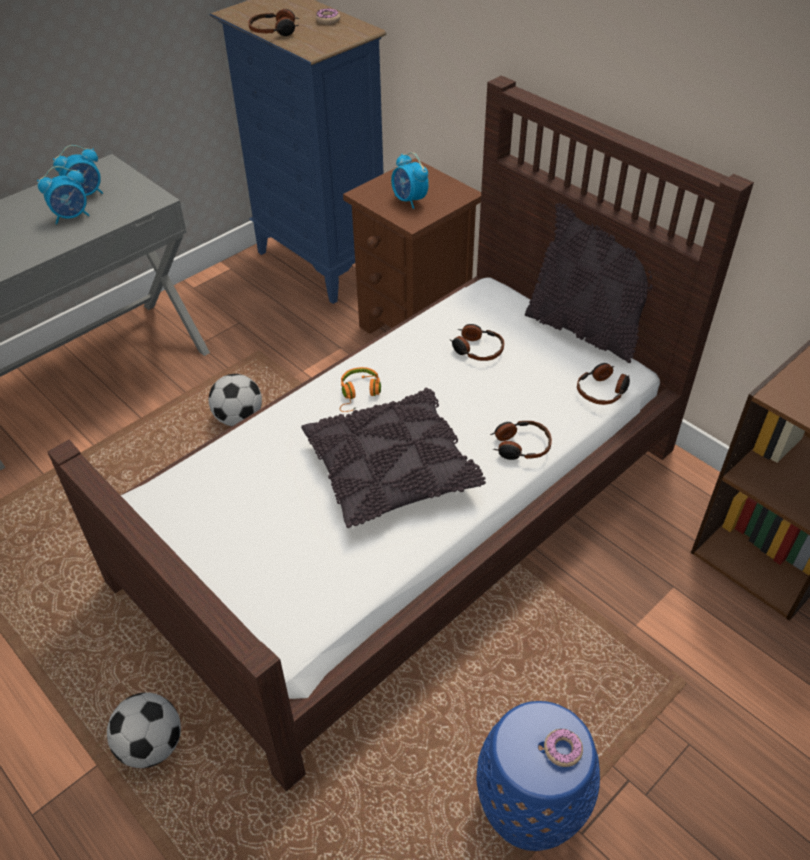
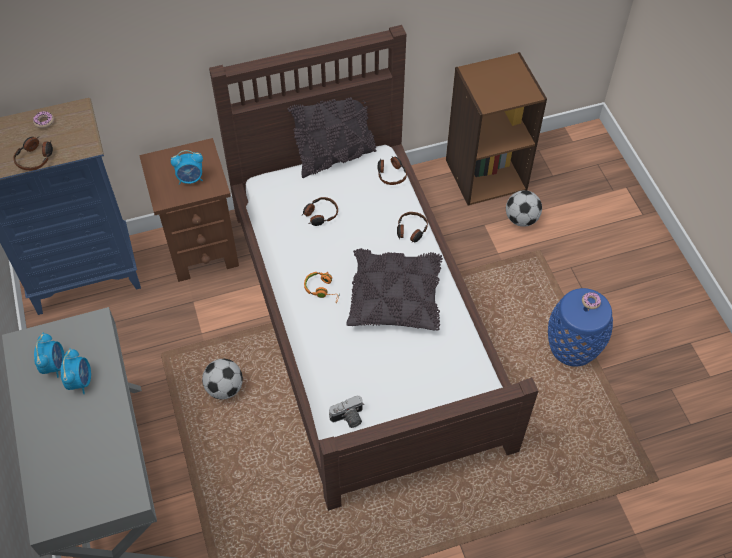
camera: 65 degrees left, 10 degrees up
(151, 745) = (460, 512): football -> football (521, 219)
(166, 493) = (348, 418): none -> camera

